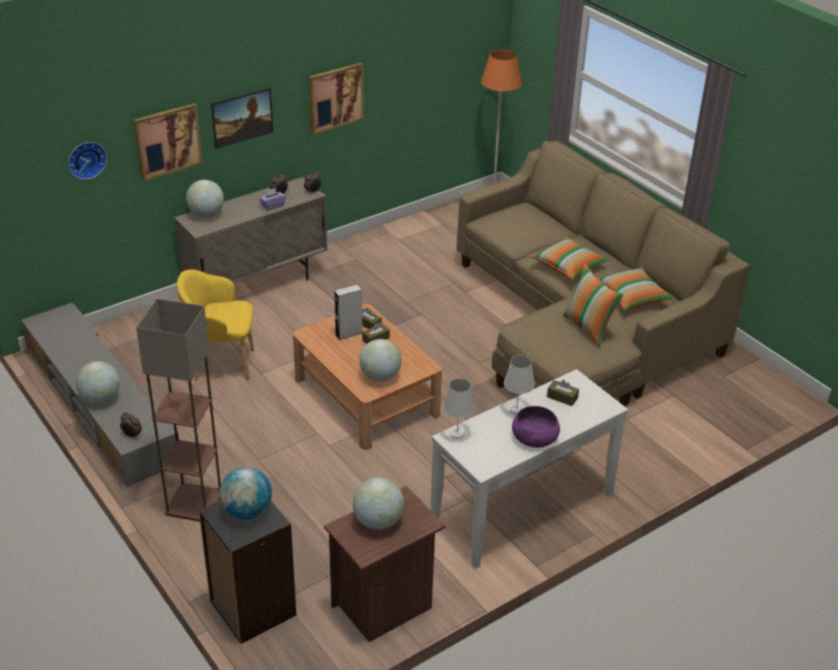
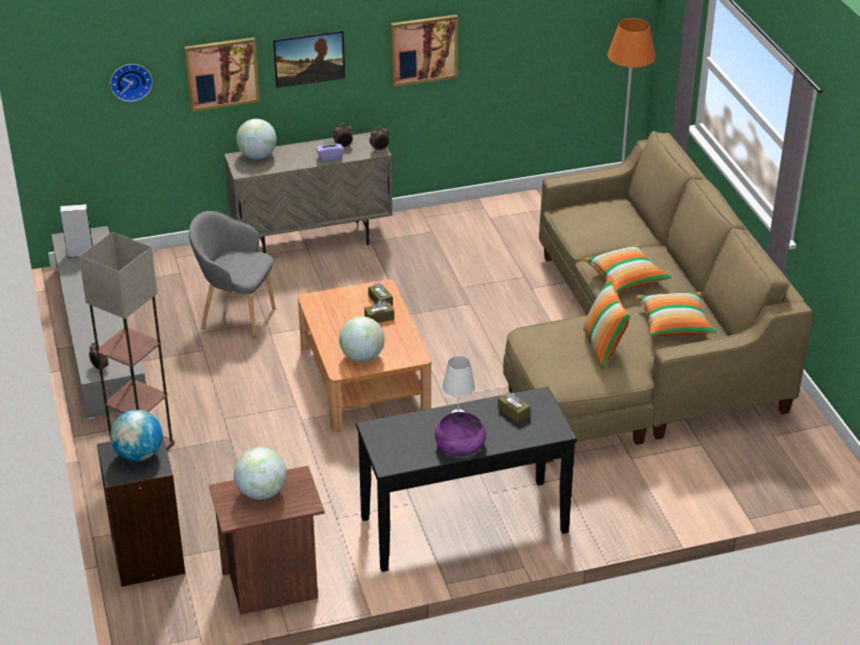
camera: 20 degrees right, 0 degrees up
(100, 398) = (88, 326): globe -> none
(221, 363) = (236, 316): yellow armchair -> grey armchair
(348, 334) = (354, 307): grey speaker -> grey speaker (80, 253)
(457, 434) = (382, 425): white table lamp -> none
(523, 508) = (464, 525): white console table -> black console table

